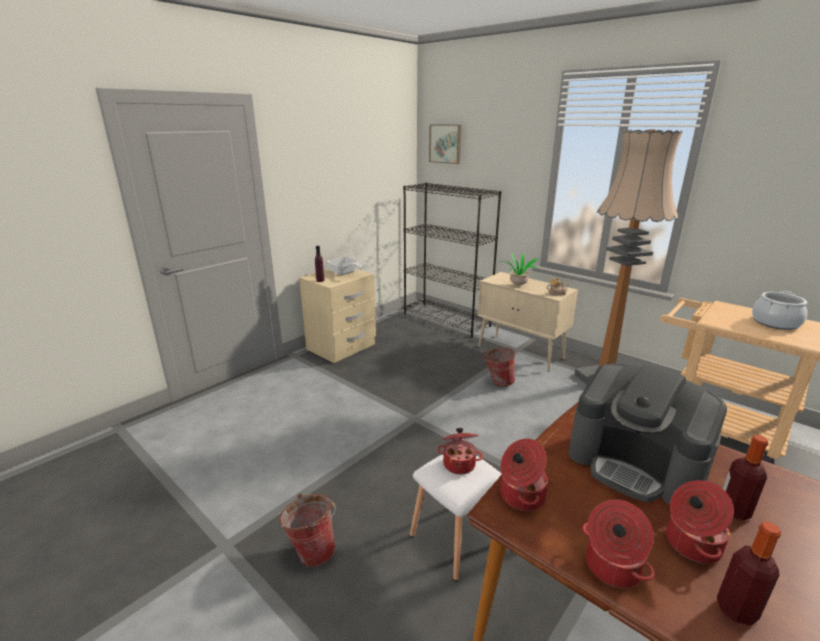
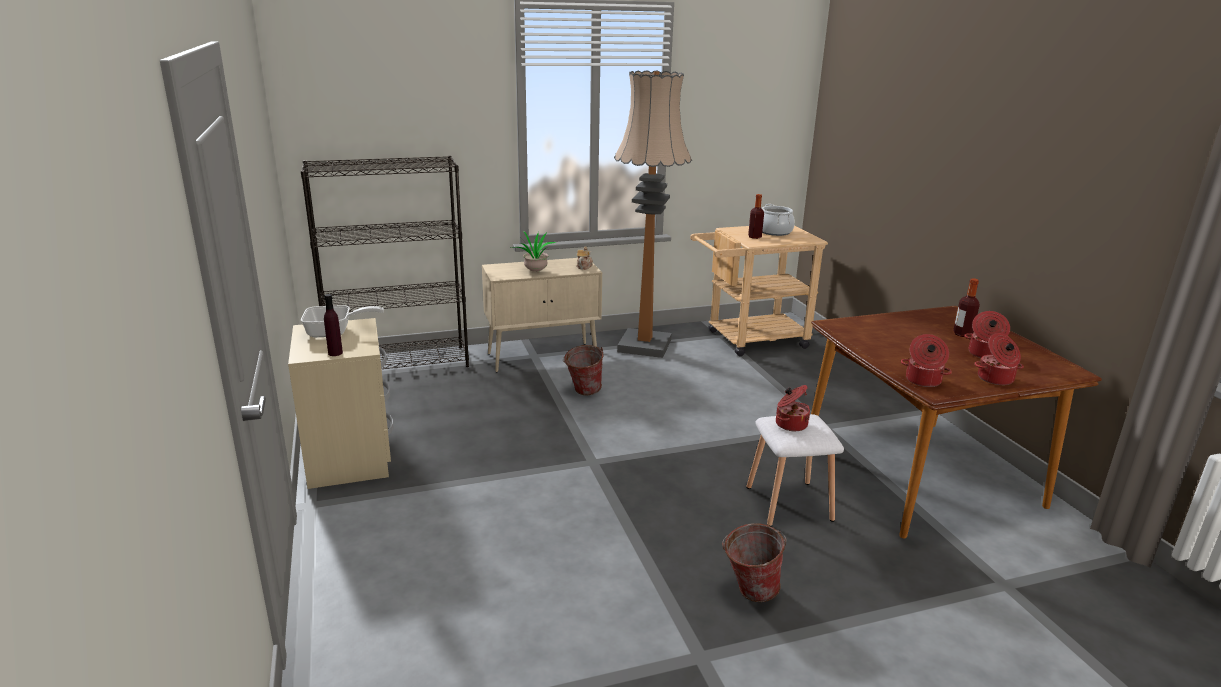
camera: 60 degrees left, 0 degrees up
(446, 143) = (335, 95): picture -> none
(636, 464) = (908, 339): coffee machine -> none
(736, 610) = (1032, 364): bottle -> bottle (754, 237)

